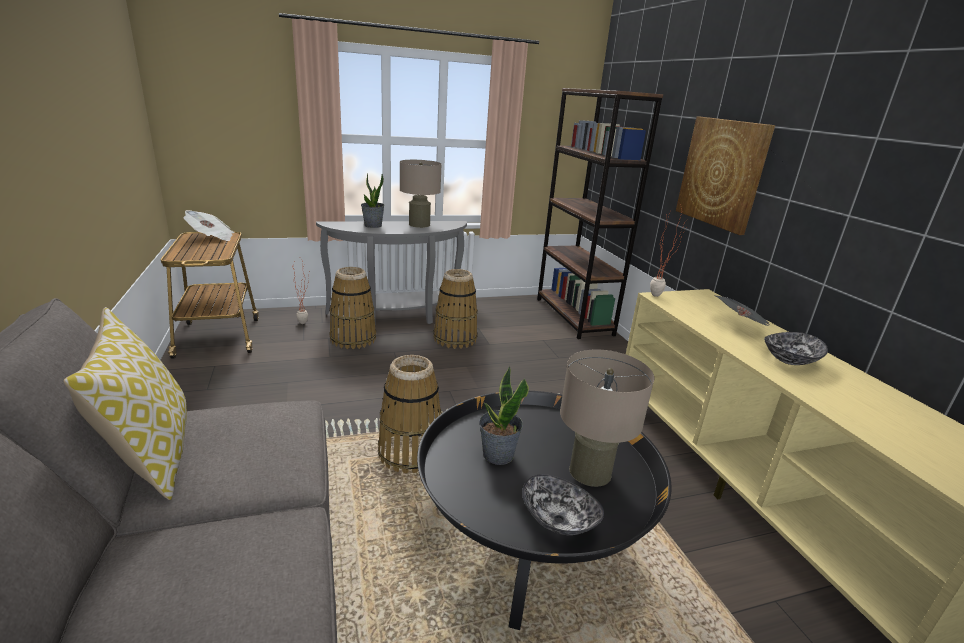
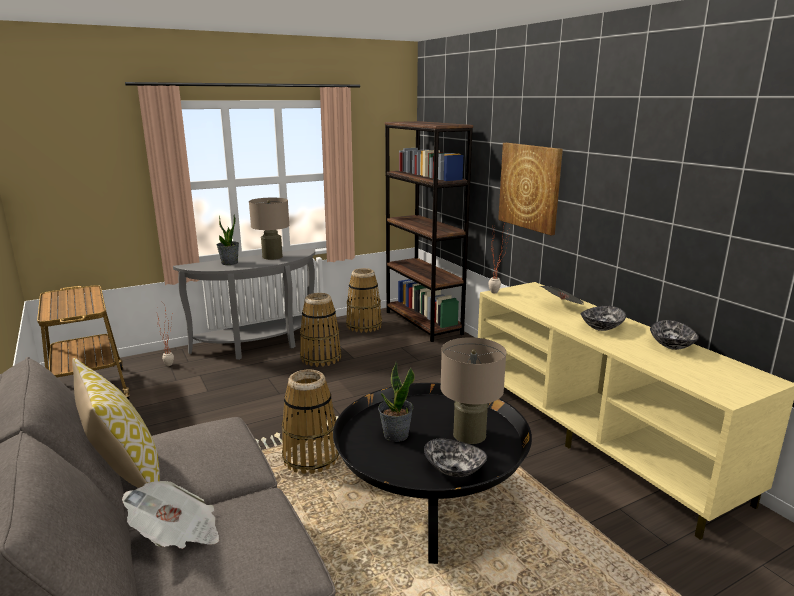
camera: 10 degrees left, 5 degrees down
(211, 237) = (73, 293): newspaper -> newspaper (177, 534)
(353, 339) = (224, 372): basket -> basket (363, 325)
(891, 402) = (672, 345): none -> bowl

